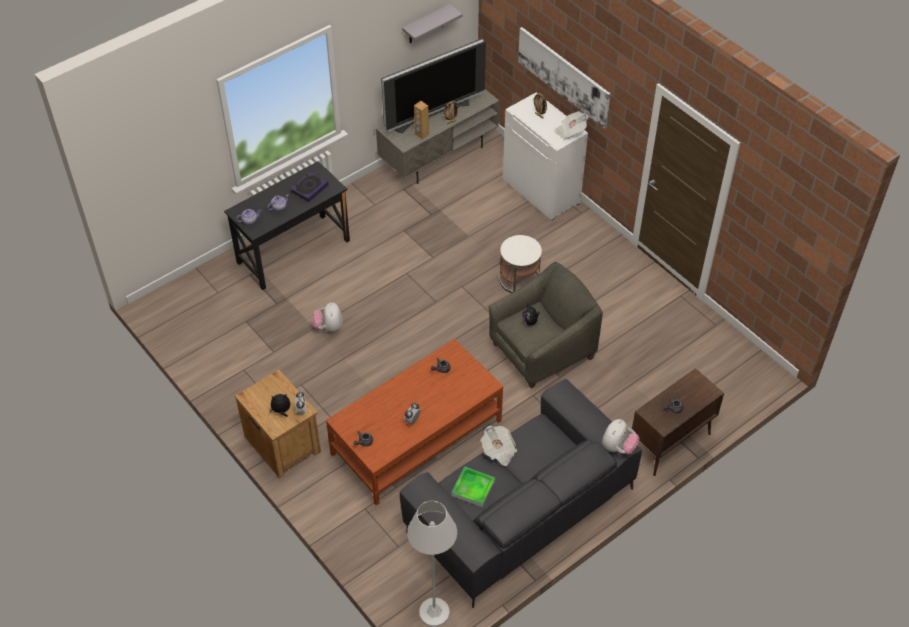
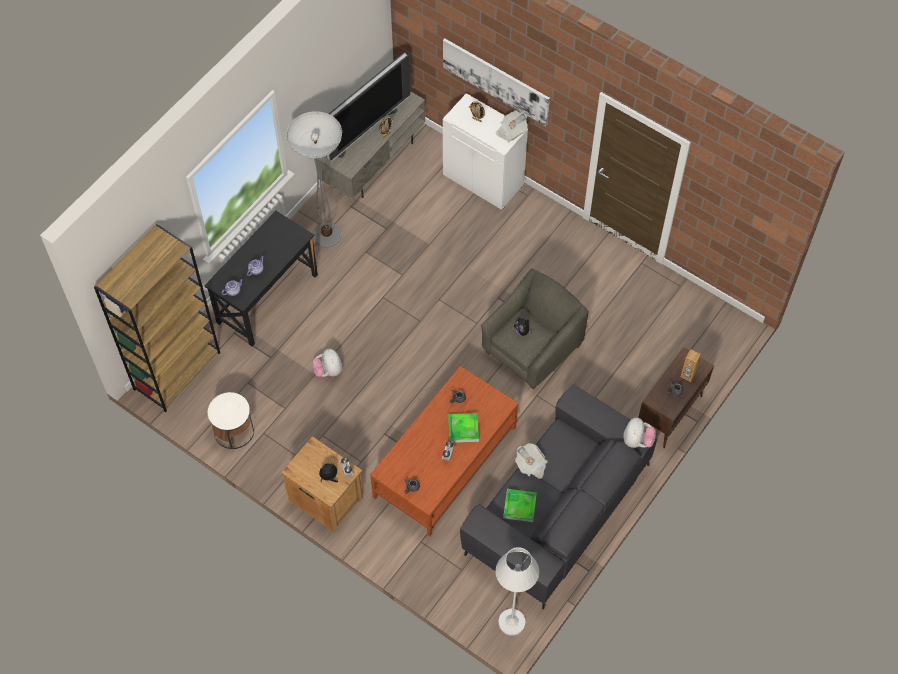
camera: 15 degrees left, 10 degrees up
(182, 296) = (177, 370): none -> brown bookcase
(309, 189) = (278, 243): book -> none
(371, 209) = (327, 235): none -> floor lamp
(421, 134) = (362, 154): brown speaker -> brown speaker (687, 375)
(426, 25) = (350, 53): grey shelf -> none
(437, 398) = (463, 429): none -> tray
(519, 279) = (490, 279): white side table -> white side table (234, 430)

